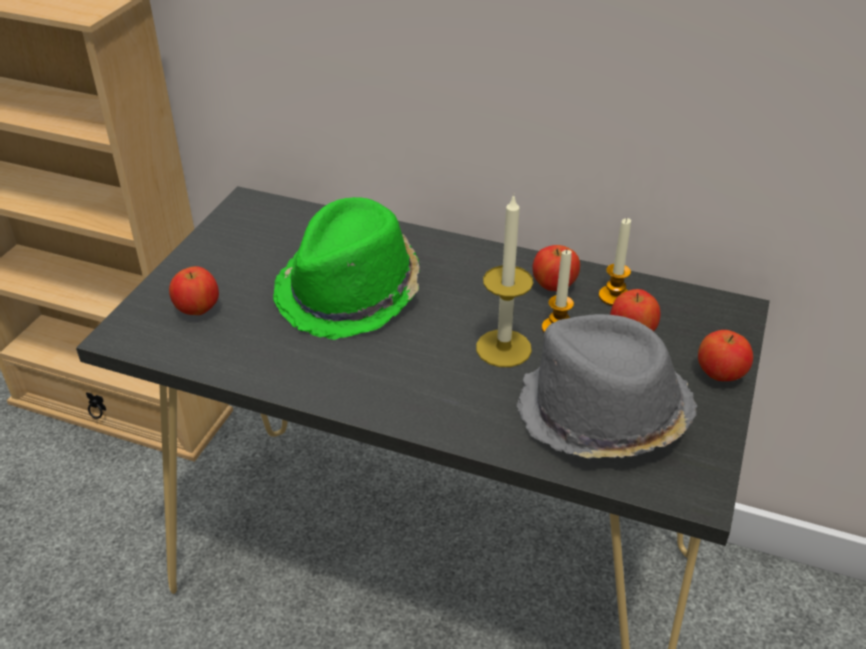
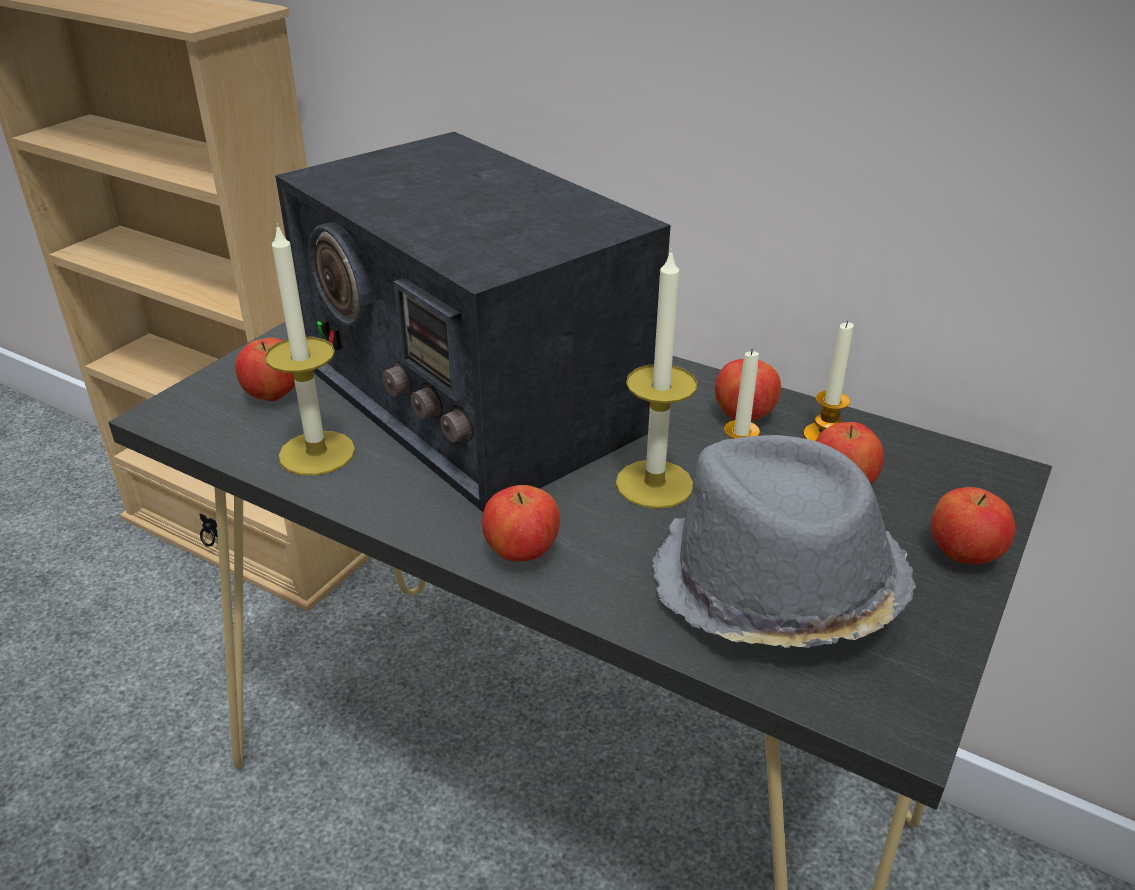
camera: 10 degrees right, 5 degrees down
(250, 354) = (317, 453): none -> candle
(351, 293) = (472, 396): green hat -> radio
(426, 413) = (522, 553): none -> apple

